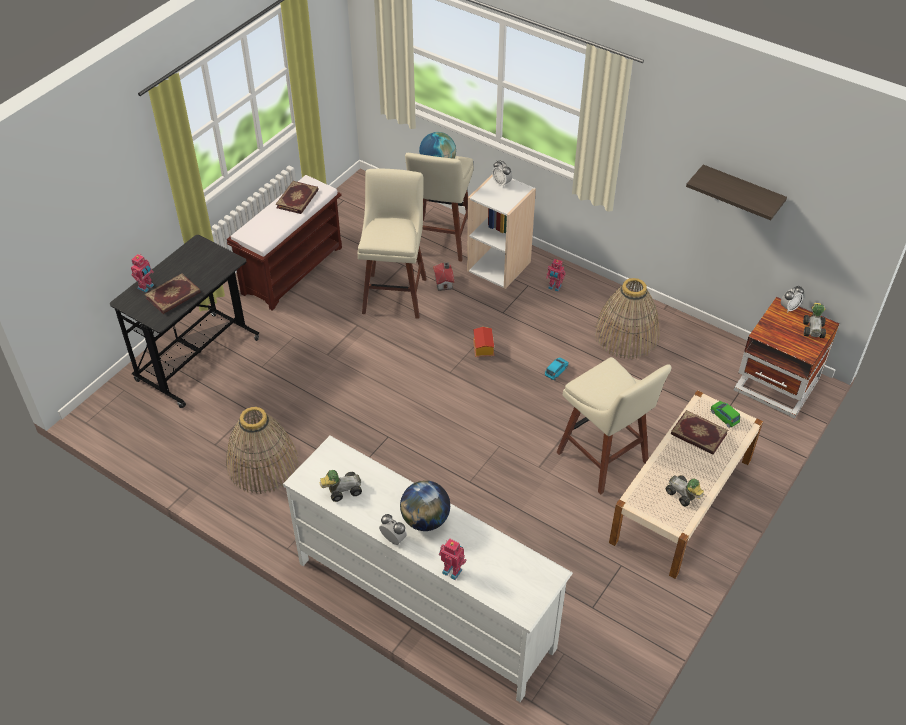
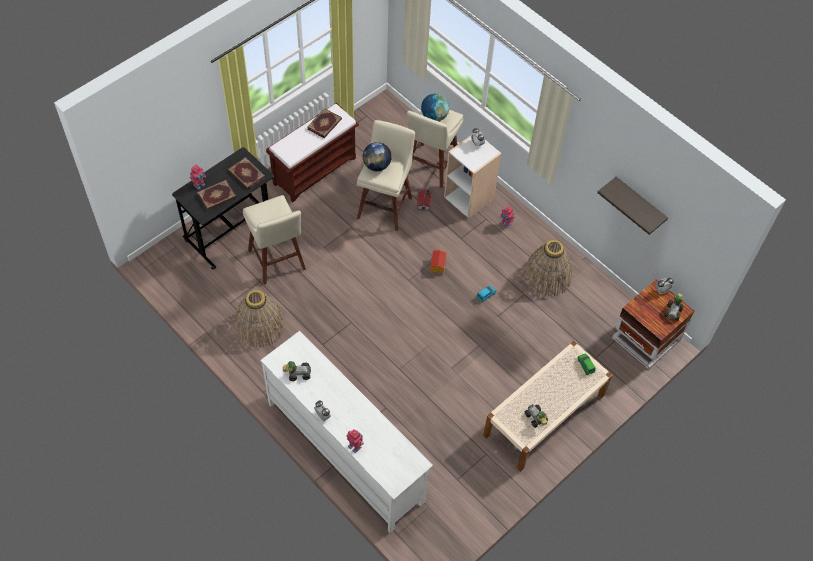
camera: 10 degrees right, 10 degrees up
(425, 520) = (347, 407): globe -> globe (376, 165)
(603, 459) = (498, 372): beige stool -> beige stool (277, 261)
(698, 434) = (562, 375): book -> book (246, 175)

